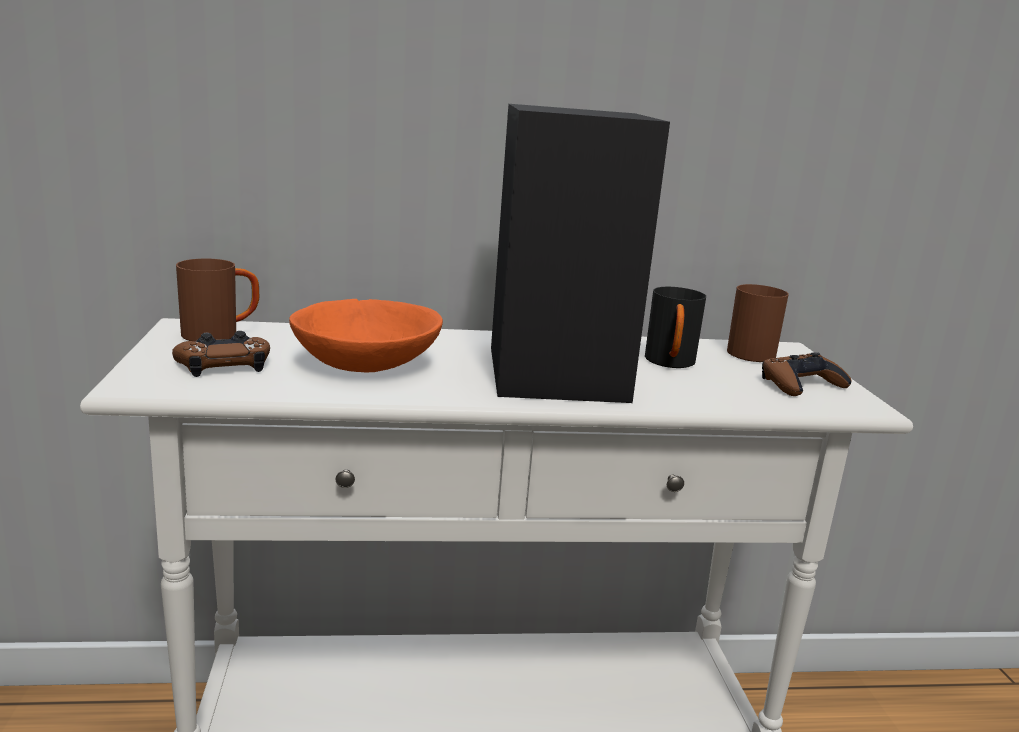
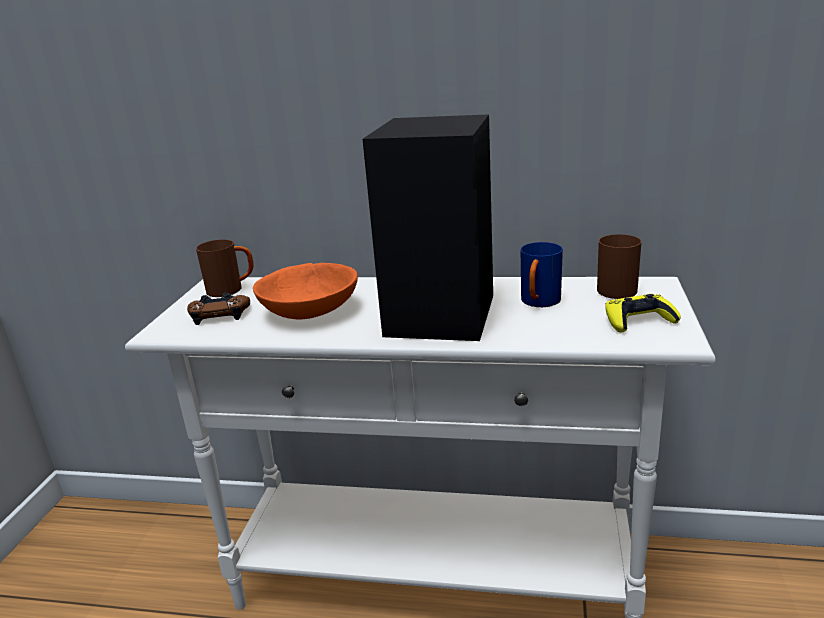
camera: 20 degrees right, 5 degrees up
(670, 364) = (539, 303): black mug -> blue mug
(802, 384) = (638, 320): brown game controller -> yellow game controller

